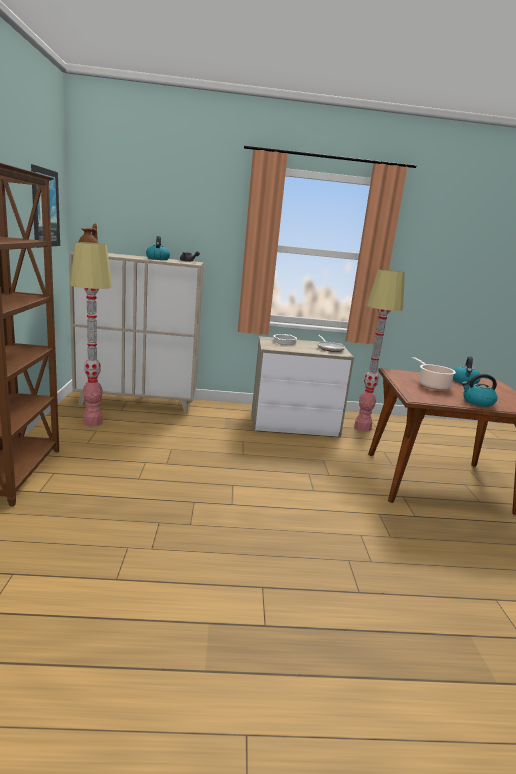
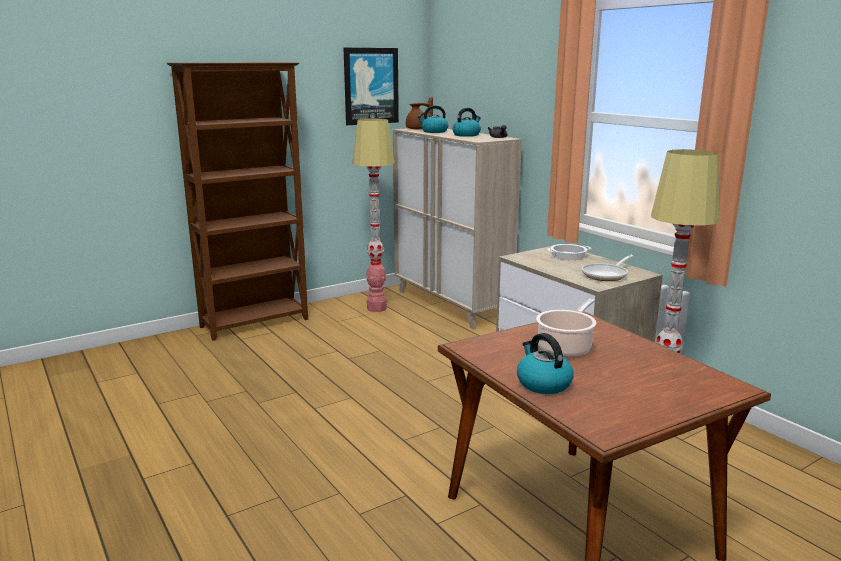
camera: 60 degrees right, 0 degrees up
(464, 381) = (658, 365): kettle -> kettle (434, 132)

